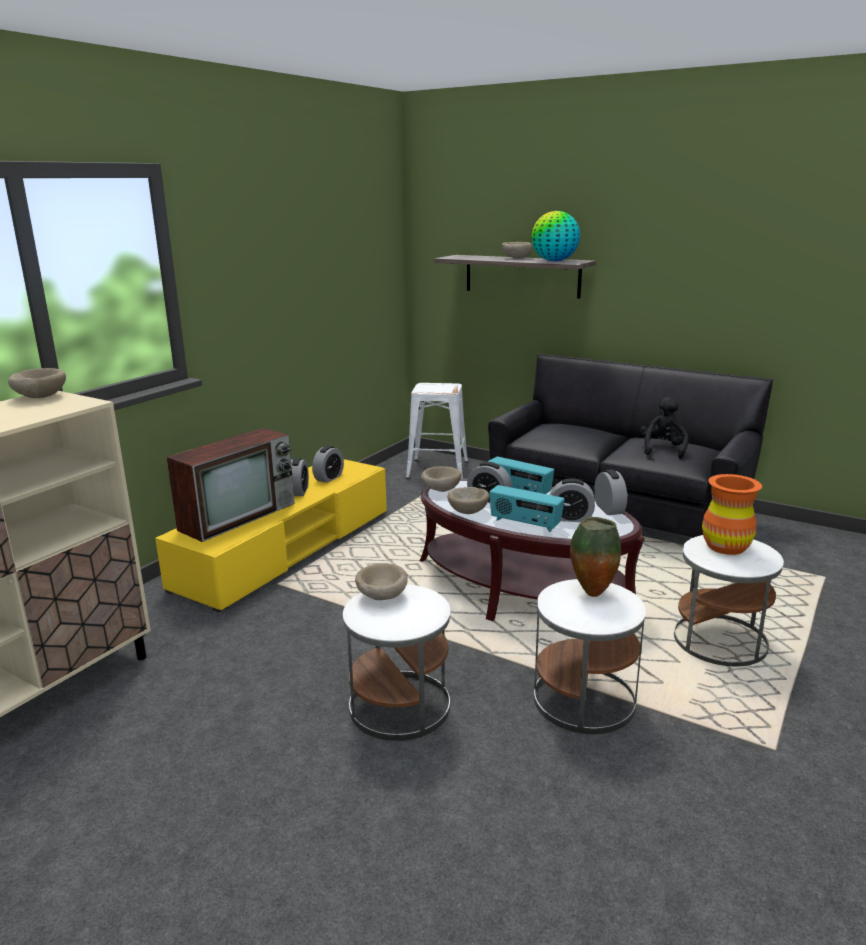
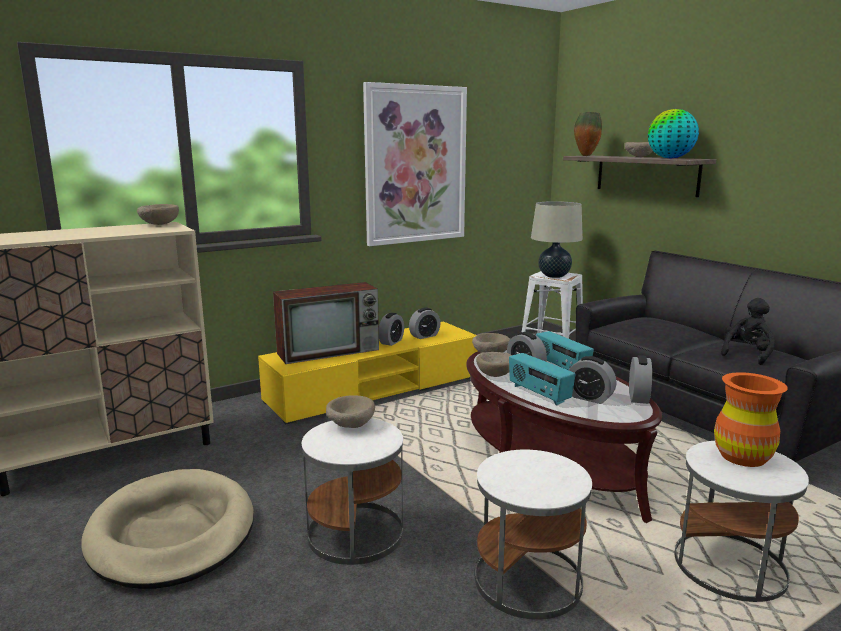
camera: 25 degrees right, 5 degrees down
(201, 767) = (172, 533): none -> beige dog bed
(285, 280) = (415, 165): none -> picture
(436, 389) = (554, 276): none -> beige table lamp
(591, 592) = (544, 465): vase -> vase (585, 156)

